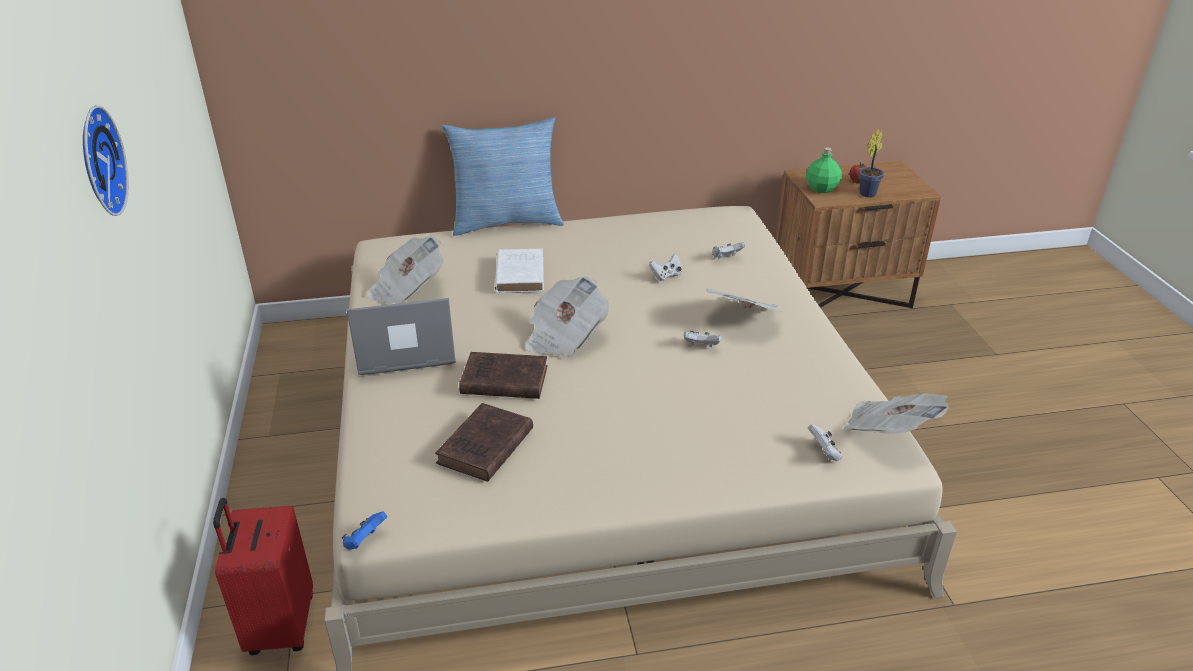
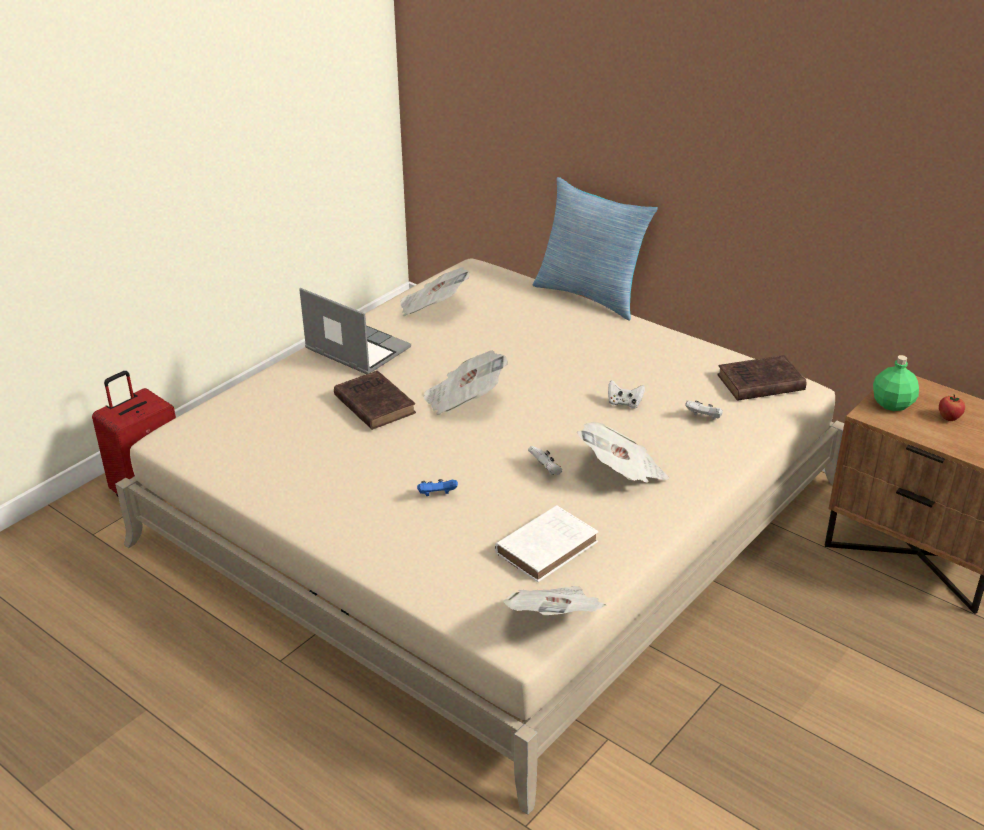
camera: 50 degrees right, 0 degrees up
(97, 162) = (142, 107): wall clock -> none
(365, 541) = (154, 443): blue game controller -> blue game controller (437, 495)
(484, 448) = (291, 437): brown book -> brown book (758, 383)
(520, 274) = (522, 339): white book -> white book (548, 546)
(824, 452) = (479, 595): white game controller -> none
(869, 193) = (935, 434): potted plant -> none

